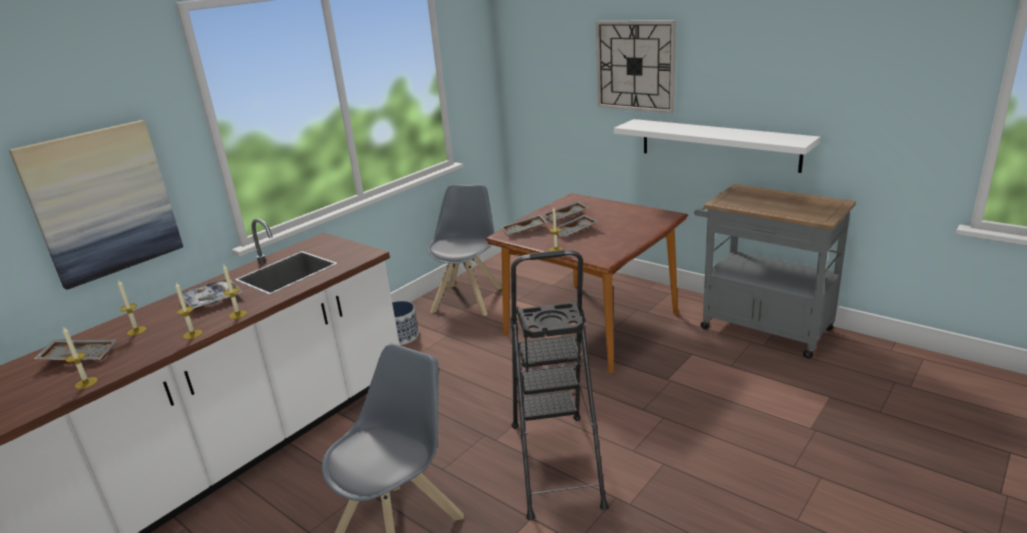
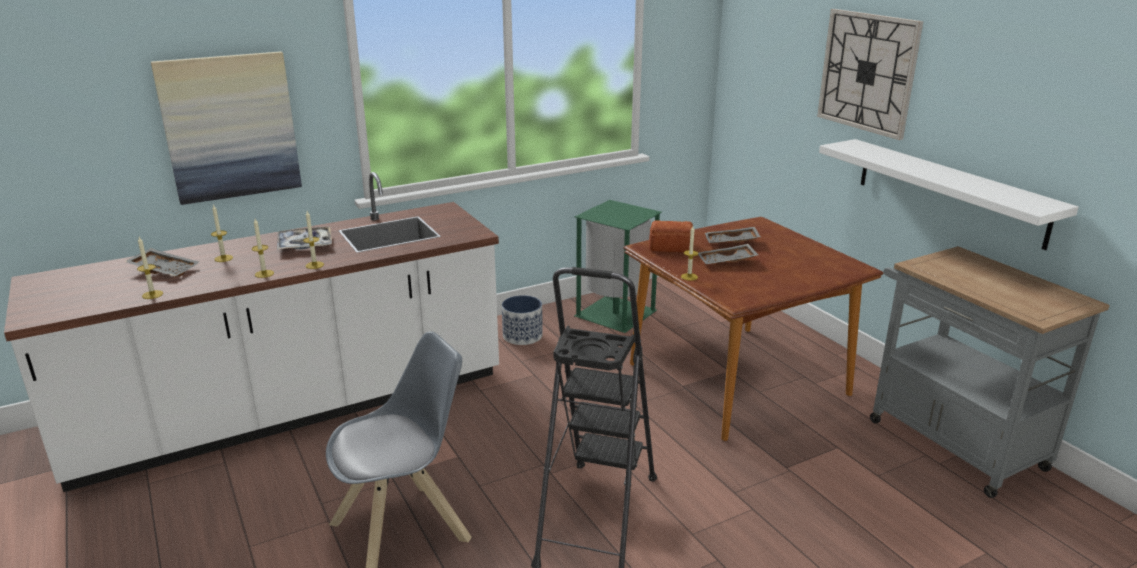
camera: 20 degrees right, 0 degrees up
(468, 298) = (617, 313): grey chair -> green trash can
(524, 230) = (672, 247): grey tray -> bread

